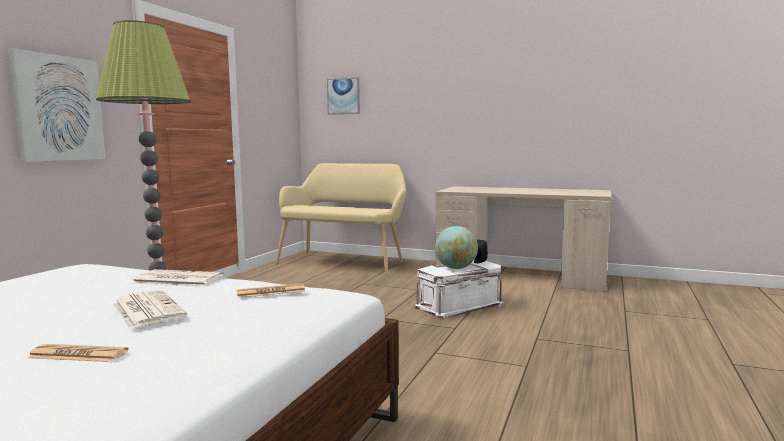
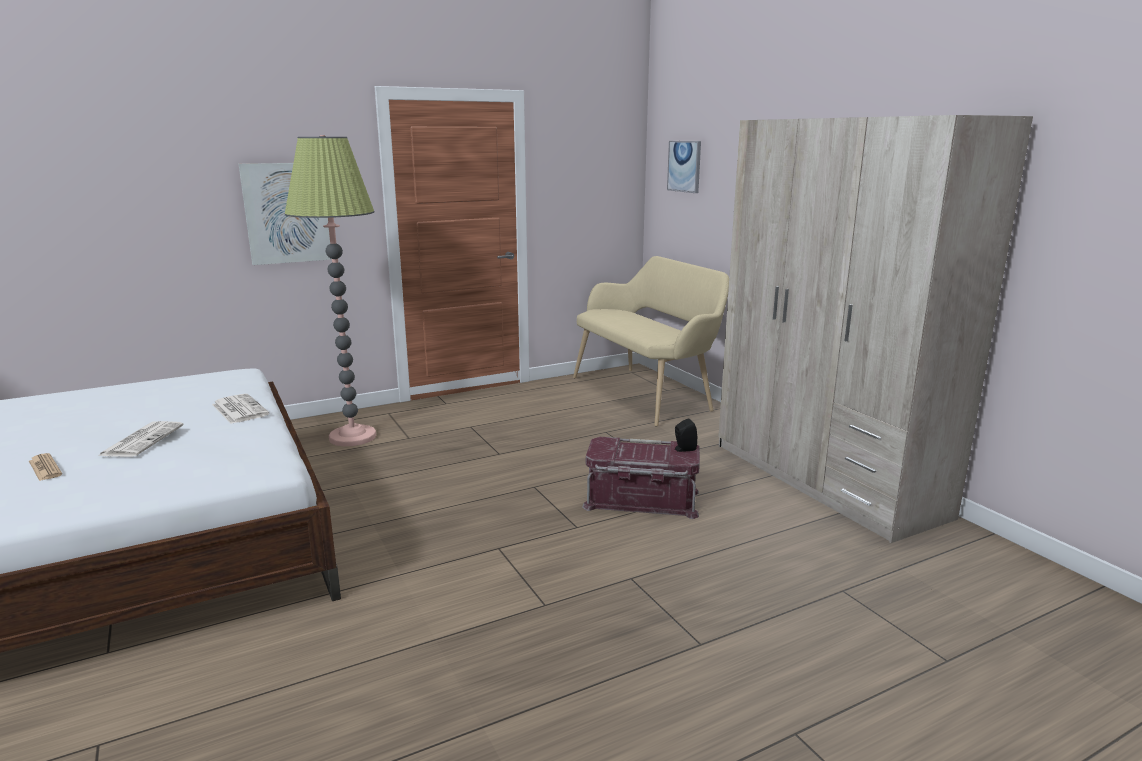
camera: 40 degrees right, 10 degrees up
(271, 292) = (236, 447): newspaper -> none
(456, 268) = (640, 450): globe -> none
(459, 306) = (641, 500): white storage box -> red storage box
(521, 275) = (825, 479): beige desk -> beige wardrobe

